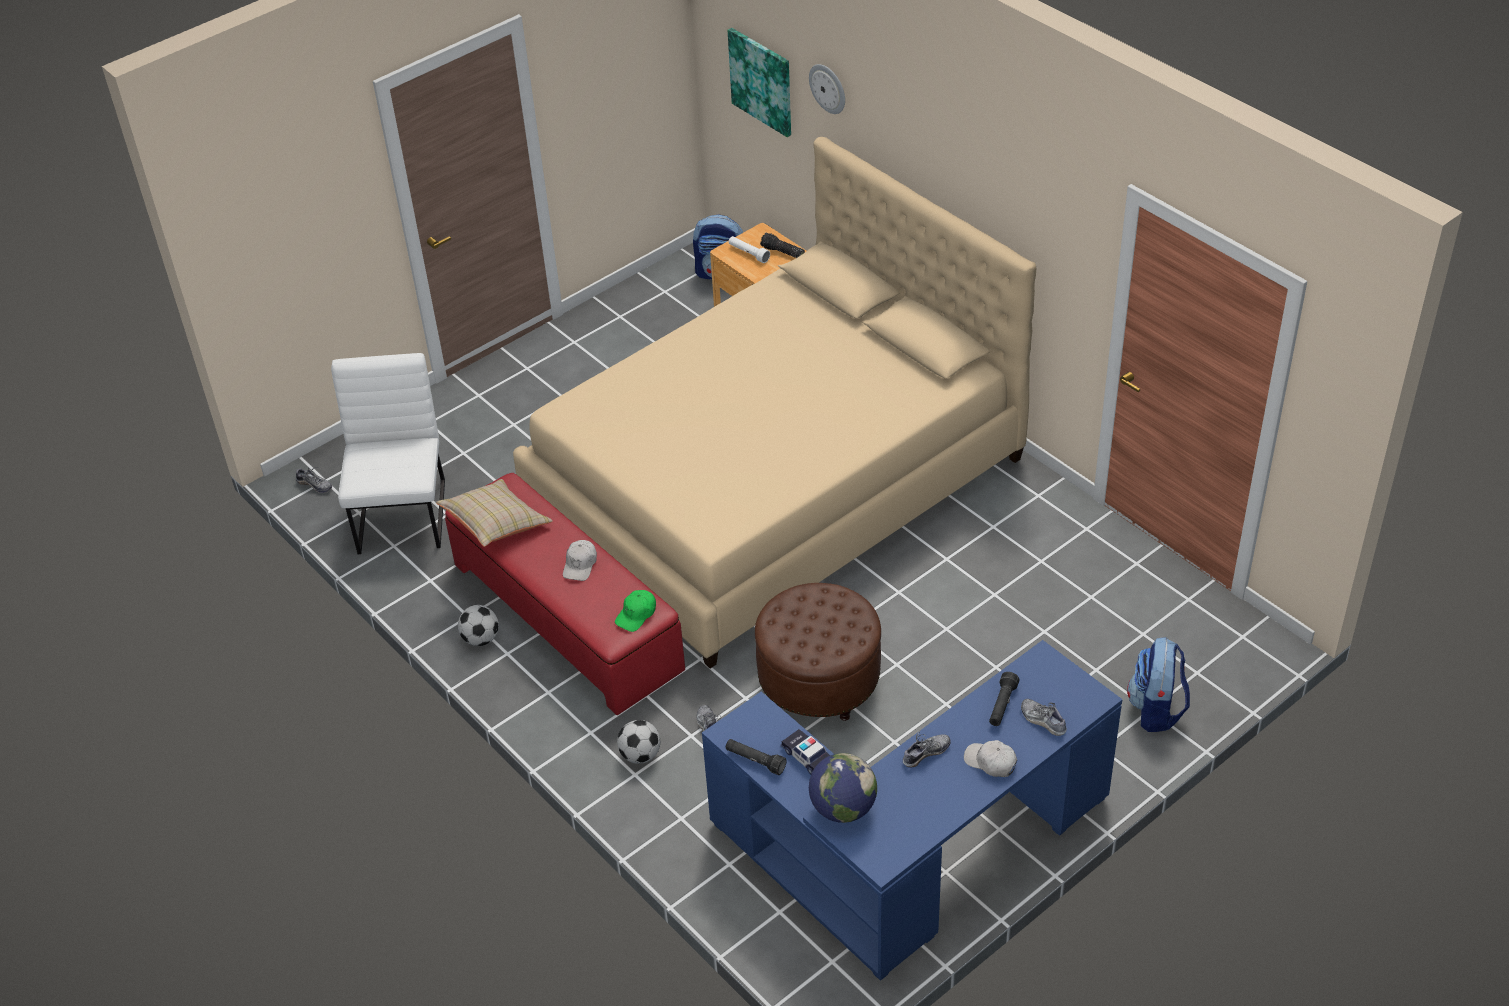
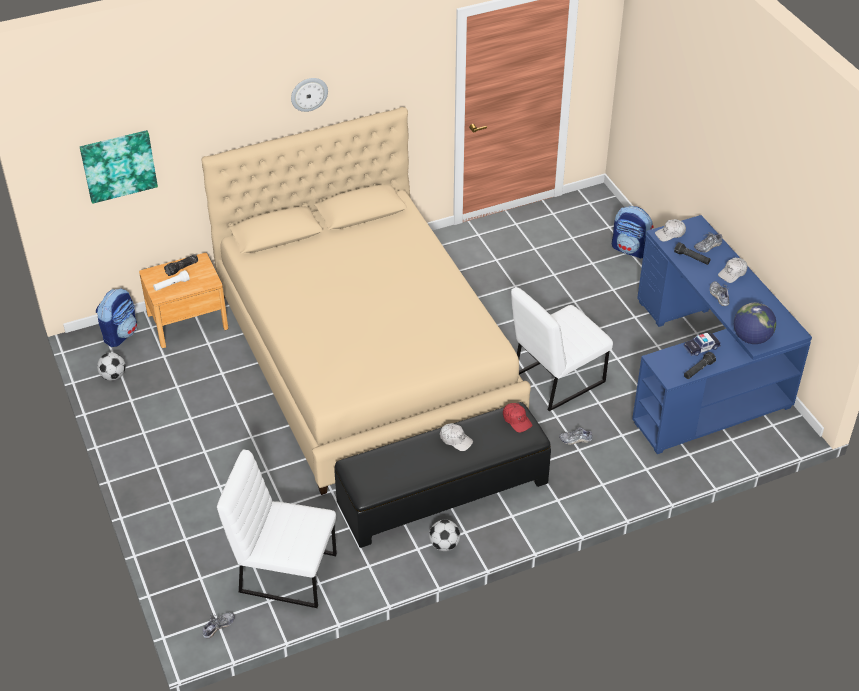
camera: 75 degrees left, 0 degrees up
(496, 525) = (392, 479): beige pillow -> none
(568, 616) = (443, 491): red bench -> black bench
(636, 614) = (516, 420): green cap -> red cap
(640, 755) = (587, 478): football -> football (113, 376)
(819, 682) = (556, 379): brown ottoman -> white chair
(828, 88) = (191, 123): wall clock -> wall clock (309, 94)
(1049, 669) = (670, 234): none -> white cap

